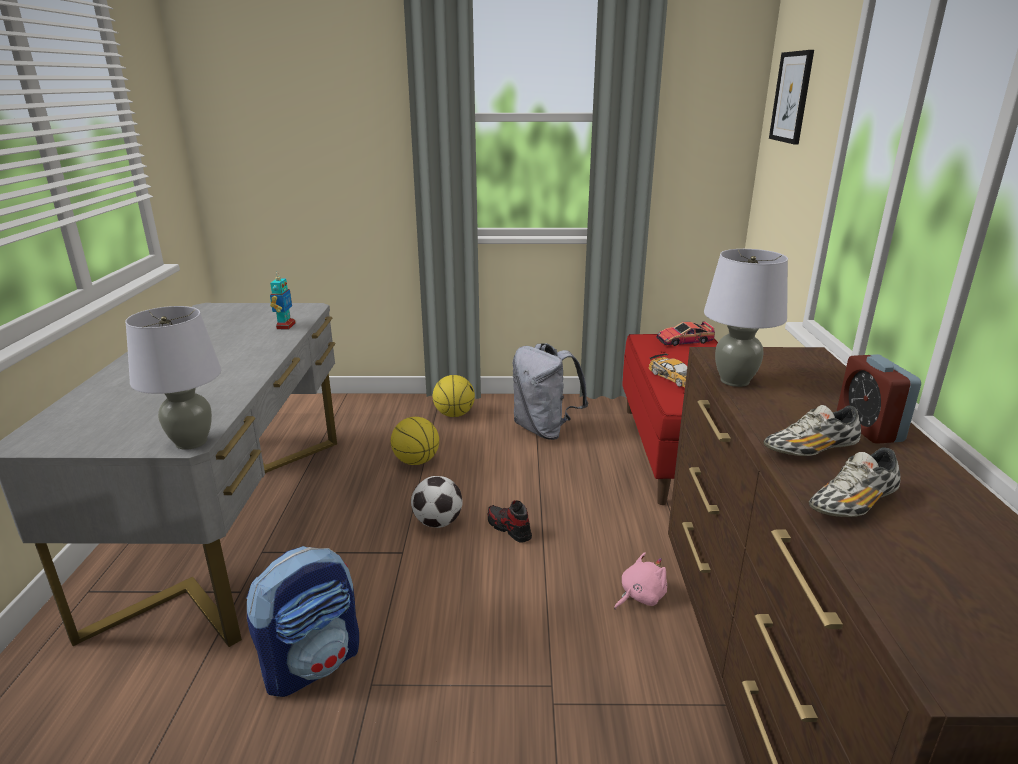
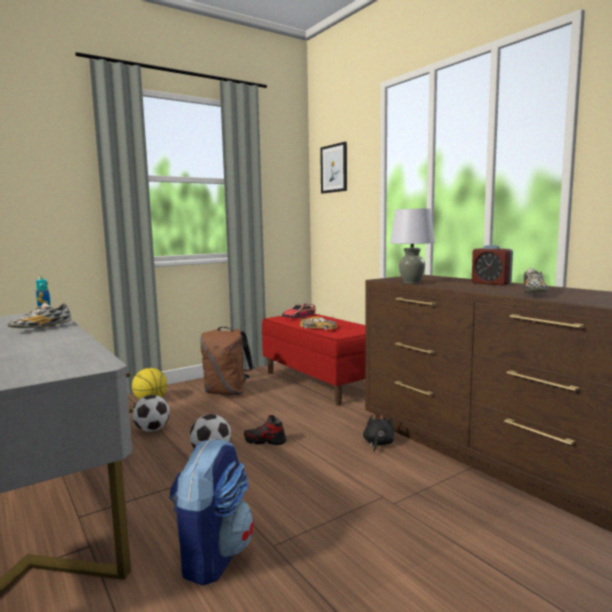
camera: 35 degrees left, 15 degrees down
(192, 442) = (101, 365): grey table lamp -> none
(416, 461) = (152, 430): basketball -> football
(544, 430) = (227, 392): grey backpack -> brown backpack
(640, 596) = (378, 444): pink plush toy -> black plush toy
(810, 450) = (487, 289): shoe -> shoe (42, 328)

